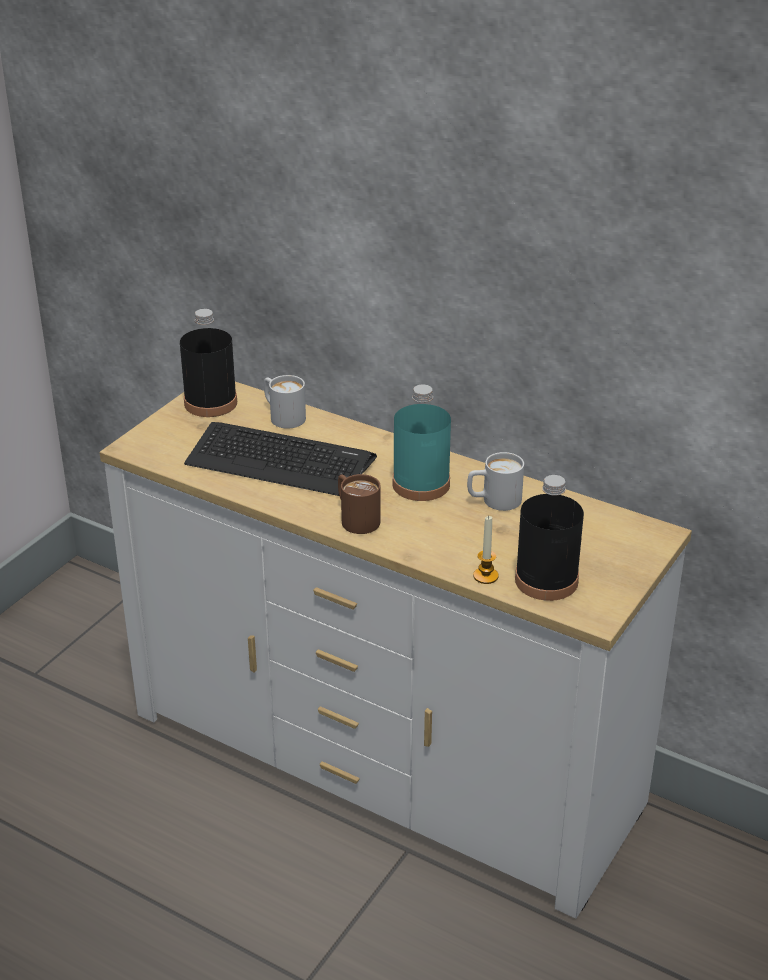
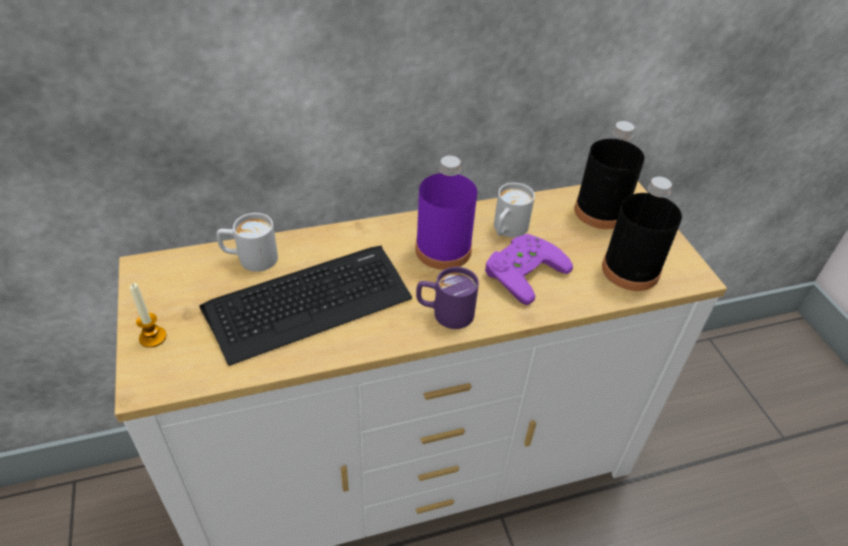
camera: 50 degrees left, 10 degrees up
(210, 403) = (164, 286): black bottle -> black bottle (600, 212)
(355, 518) = (444, 313): brown mug -> purple mug
(421, 484) = (443, 250): turquoise bottle -> purple bottle
(458, 528) = (521, 269): none -> purple game controller
(485, 576) = (596, 295): candle -> candle (153, 337)

